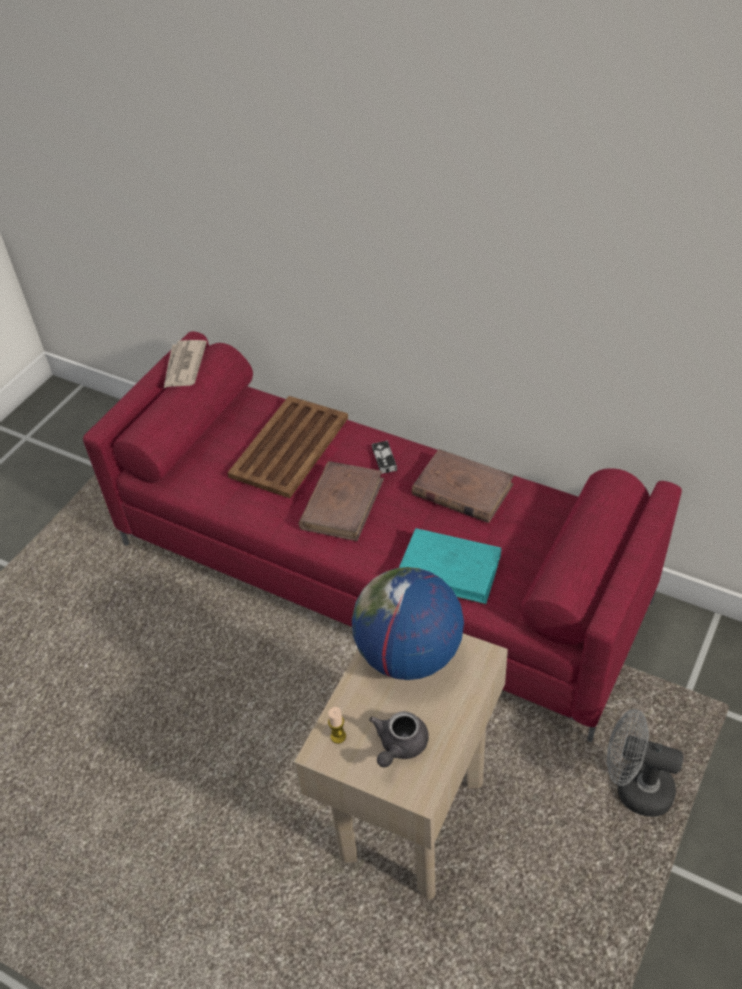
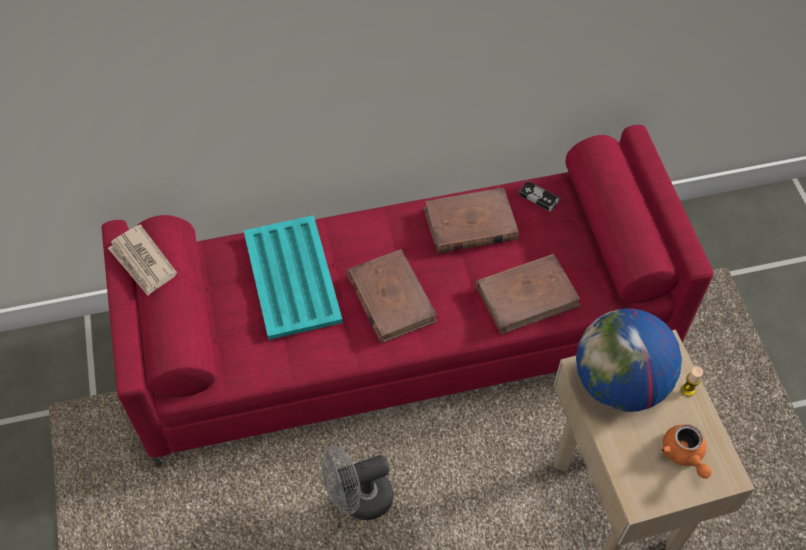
camera: 45 degrees left, 10 degrees up
(290, 446) = (292, 276): brown tray -> turquoise tray
(338, 736) = (639, 481): candle -> candle (687, 390)
(384, 459) = (382, 237): game controller -> game controller (538, 198)
(399, 746) = (684, 455): grey teapot -> orange teapot
(450, 569) = (527, 296): turquoise book -> brown book
(635, 788) = (725, 369): grey fan -> grey fan (358, 499)

